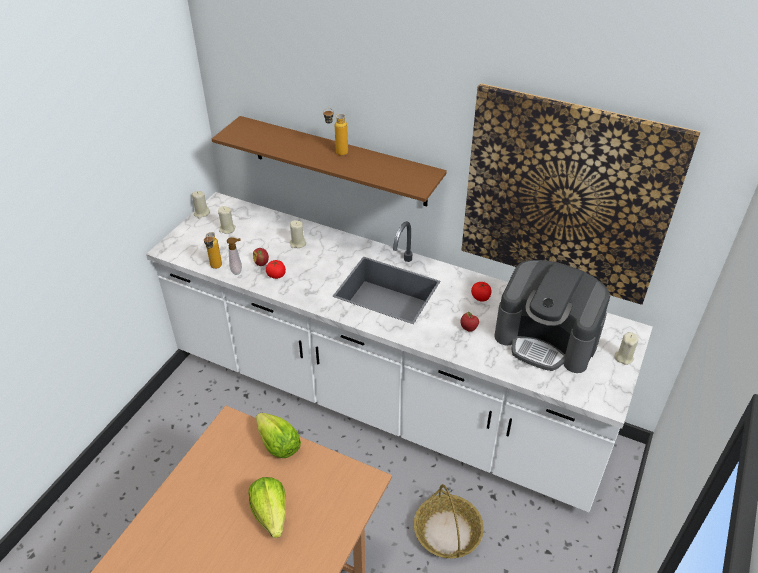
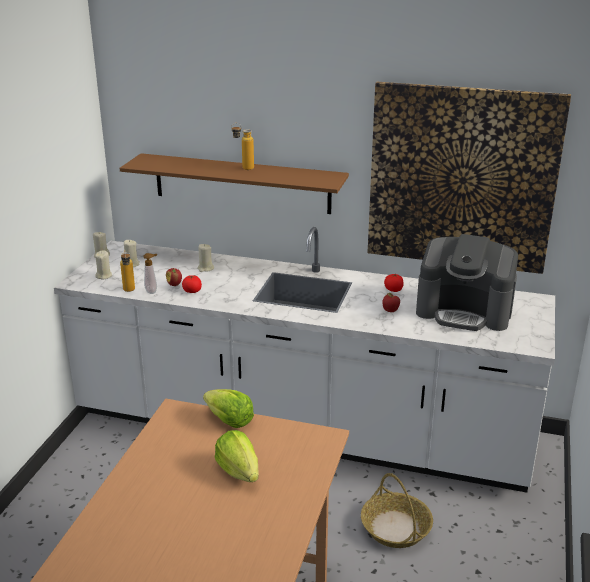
camera: 10 degrees left, 15 degrees down
(623, 357) = (537, 317): beige candle -> beige candle (104, 276)

